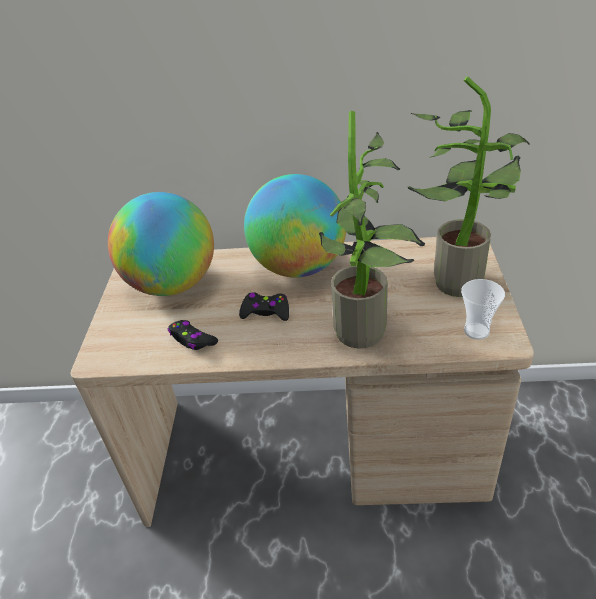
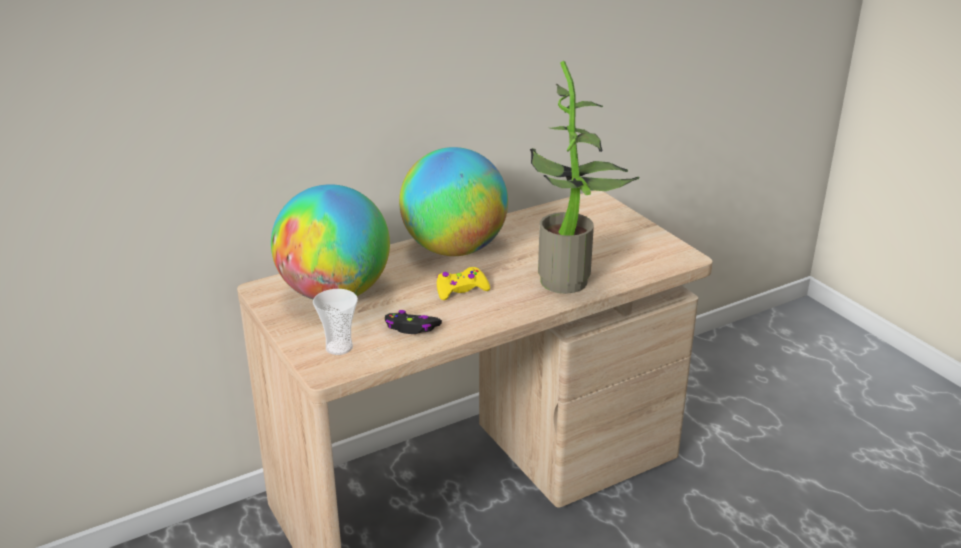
camera: 35 degrees left, 10 degrees down
(265, 312) = (461, 289): black game controller -> yellow game controller
(459, 278) = (609, 224): potted plant -> none
(476, 331) = (657, 256): cup -> cup (339, 347)

